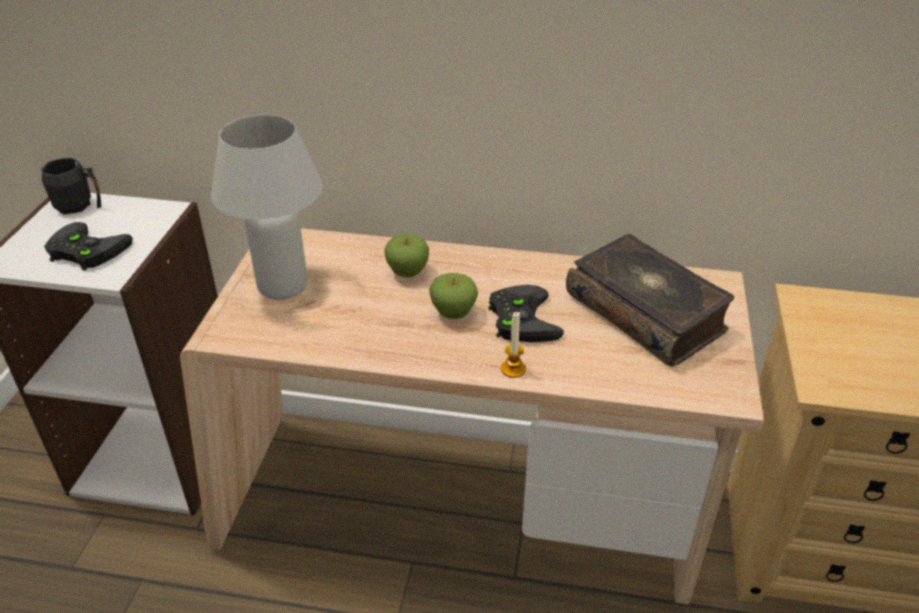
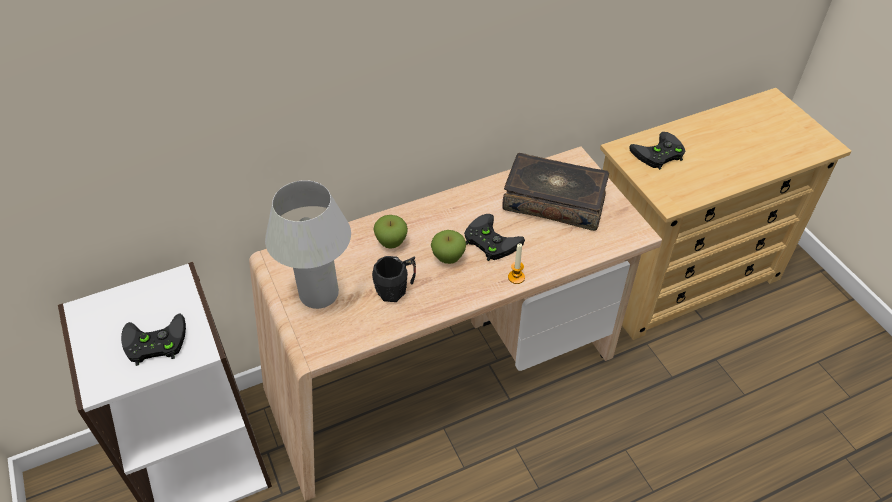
camera: 35 degrees left, 10 degrees up
(79, 206) = (99, 310): black mug -> black mug (396, 290)
(853, 325) = (658, 155): none -> black game controller

